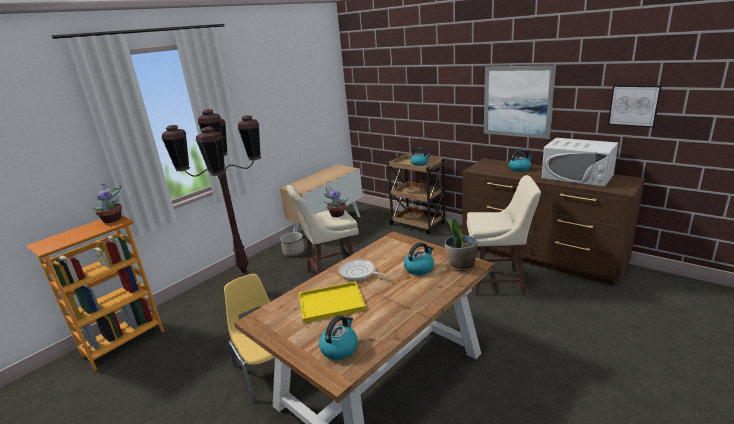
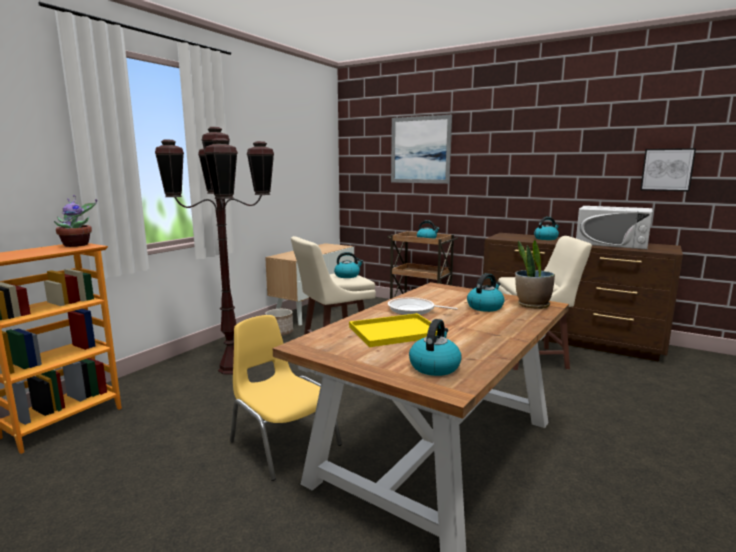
camera: 10 degrees left, 10 degrees down
(336, 214) = (347, 276): potted plant -> kettle
(517, 101) = (540, 169): picture -> picture (420, 150)

